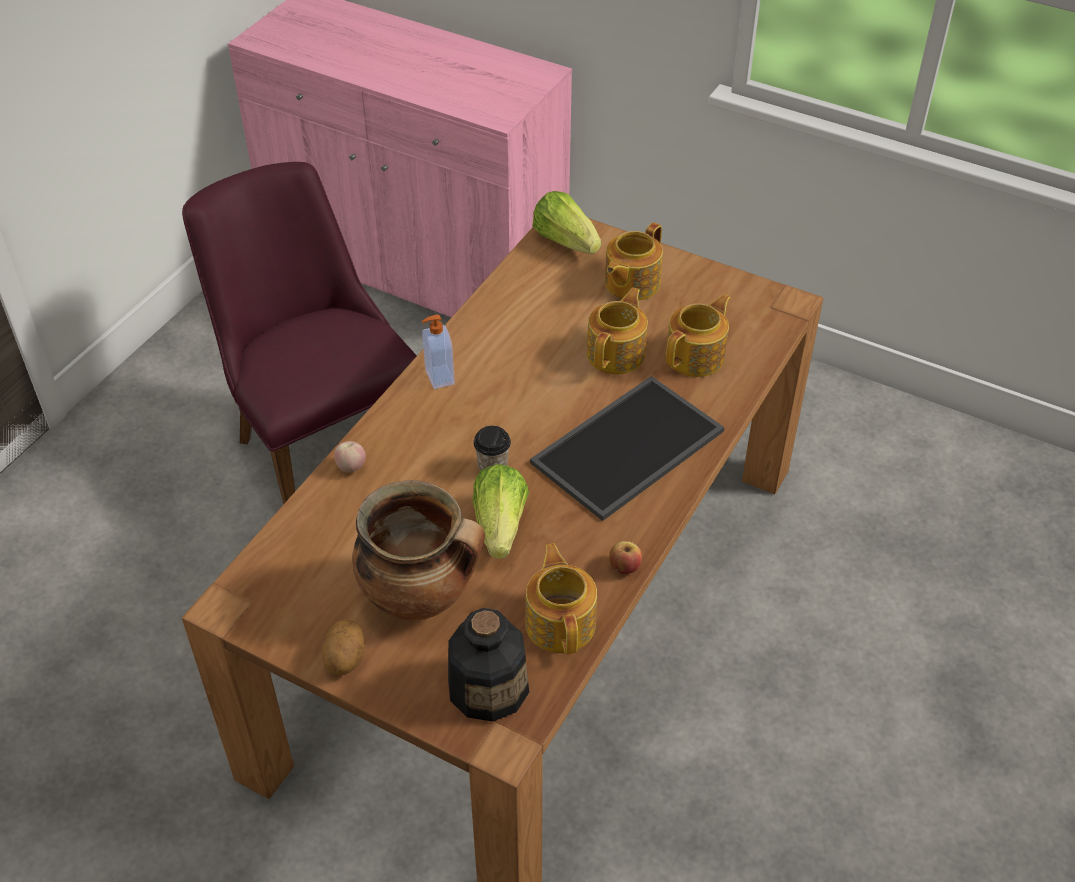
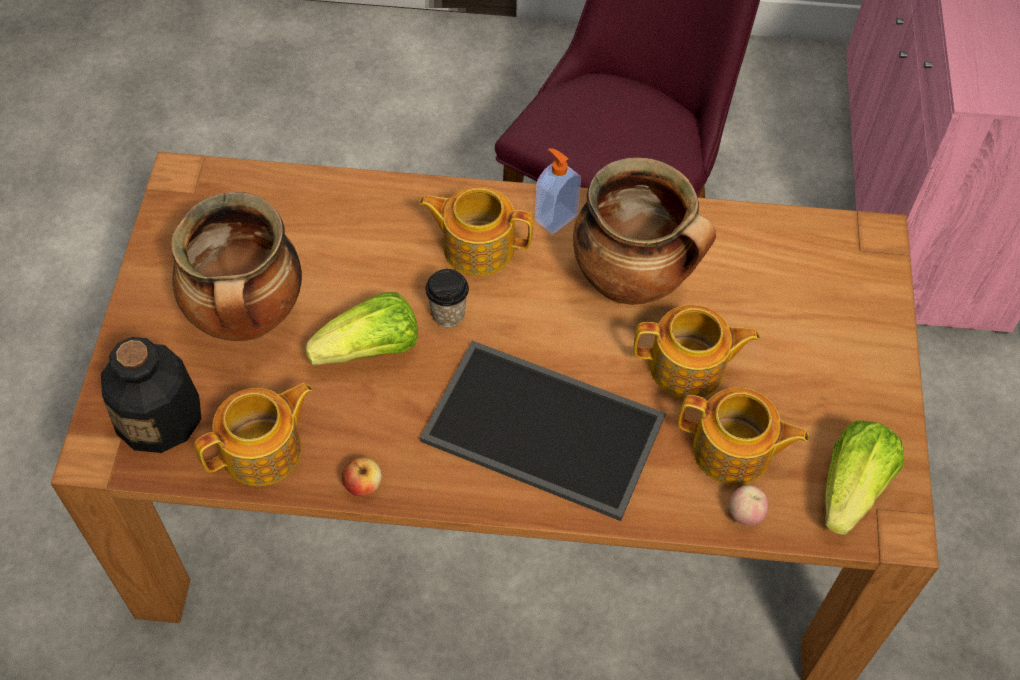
camera: 65 degrees right, 10 degrees up
(346, 659) = (154, 289): potato -> none
(351, 467) = (391, 197): apple -> apple (745, 514)
(525, 355) = (633, 281): none -> cooking pot
(566, 241) = (850, 251): lettuce -> lettuce (852, 488)
(631, 283) = (820, 341): teapot -> teapot (477, 246)

